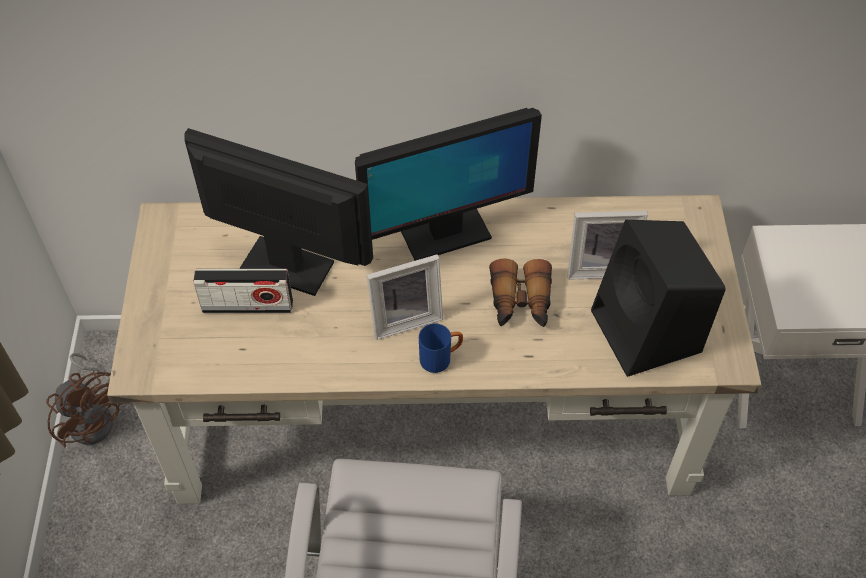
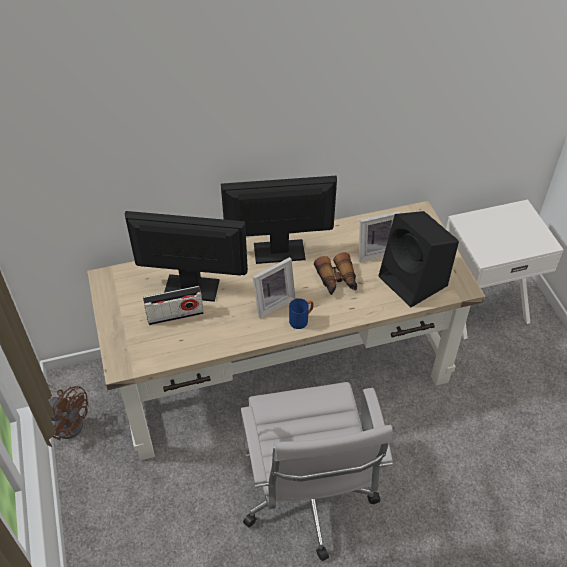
camera: 15 degrees left, 5 degrees down
(444, 234) = (280, 252): monitor -> monitor turned 150 degrees counterclockwise

